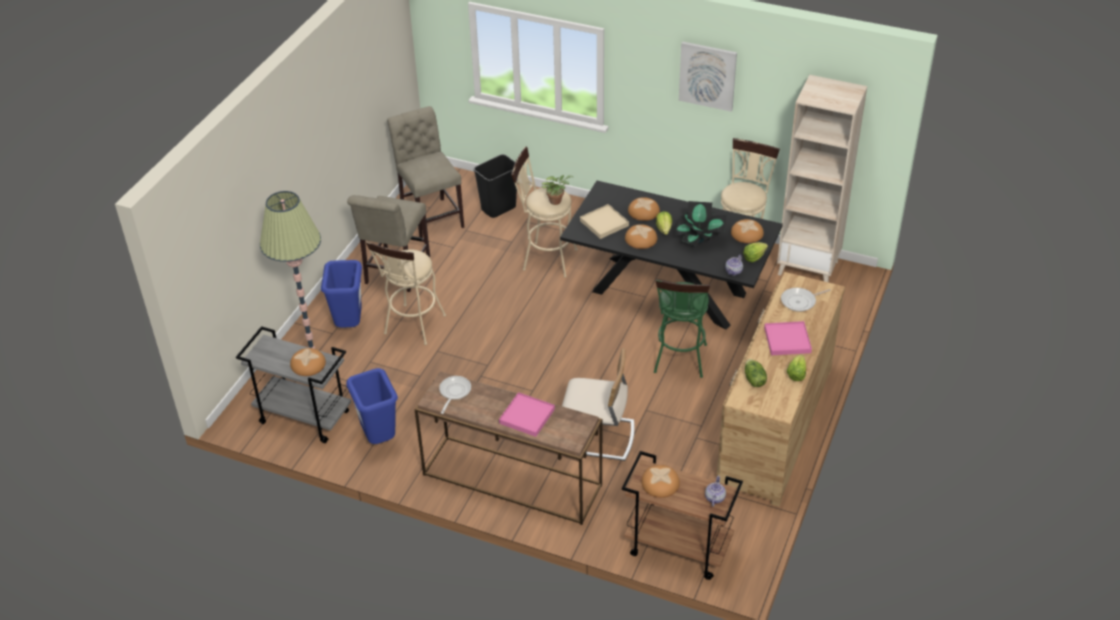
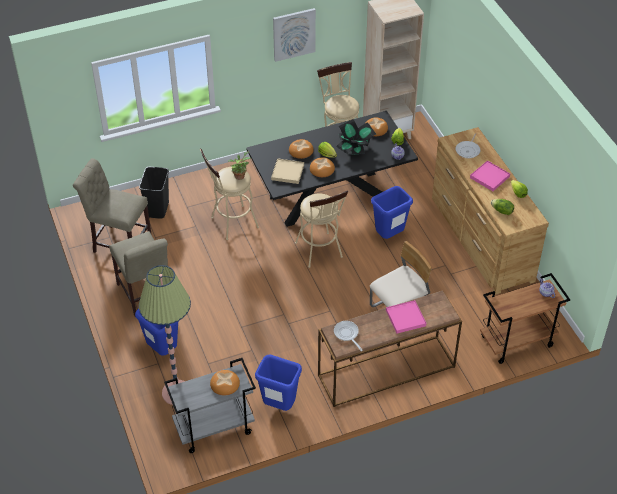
camera: 45 degrees left, 5 degrees up
(413, 328) = (206, 323): beige stool -> beige stool (320, 252)
(660, 483) = (511, 305): bread -> none
(680, 362) = (389, 236): green stool -> blue trash can

